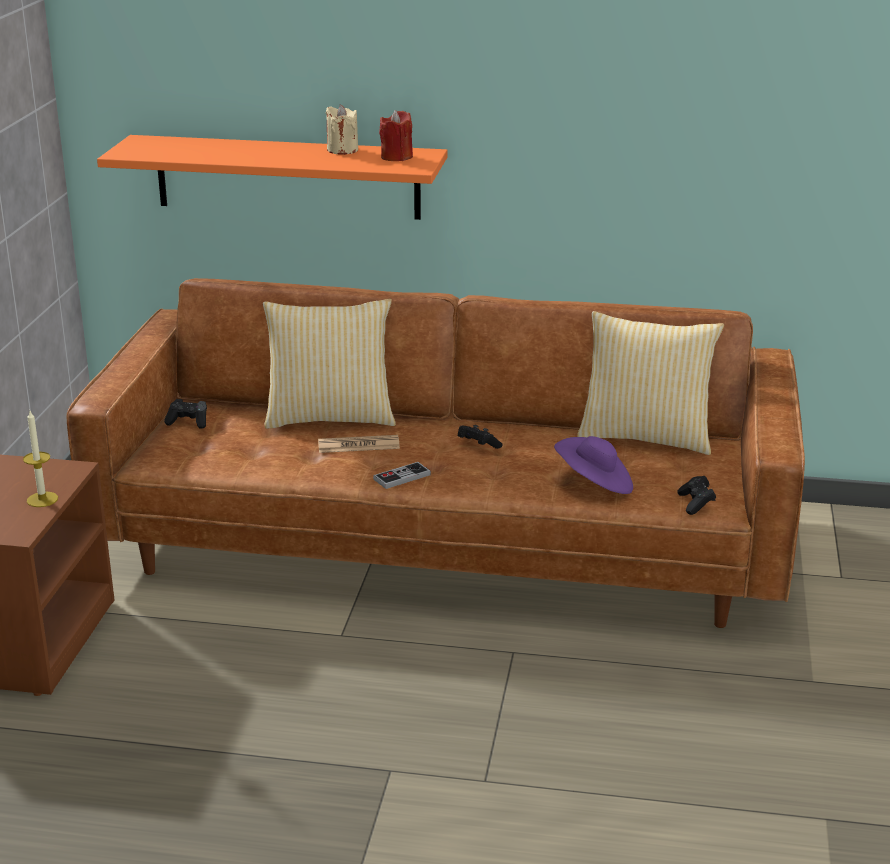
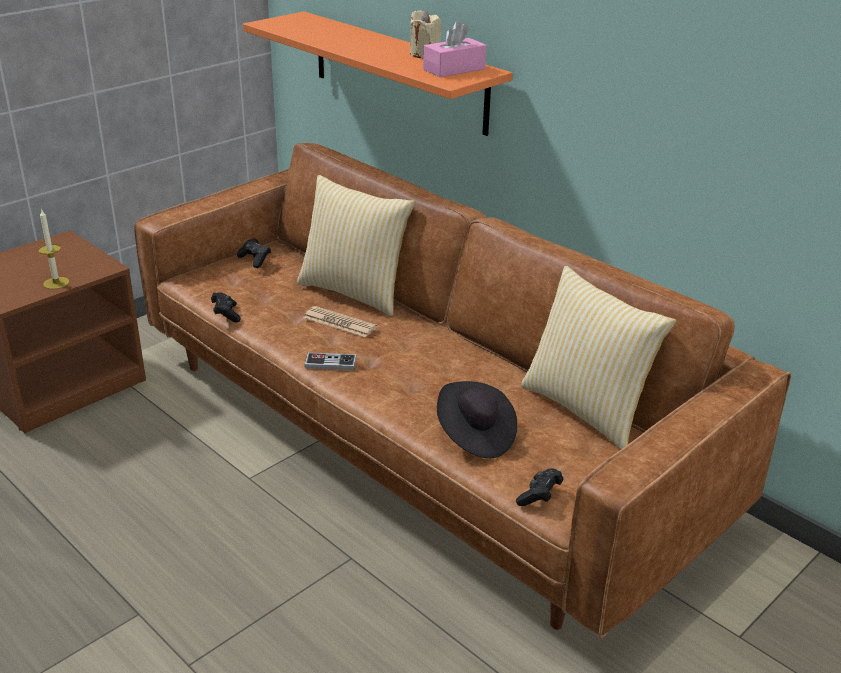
camera: 35 degrees right, 5 degrees up
(396, 157) = (454, 69): red candle -> pink tissue box
(477, 446) = (429, 359): black game controller -> black game controller (226, 314)
(594, 484) = (475, 435): purple hat -> black hat

